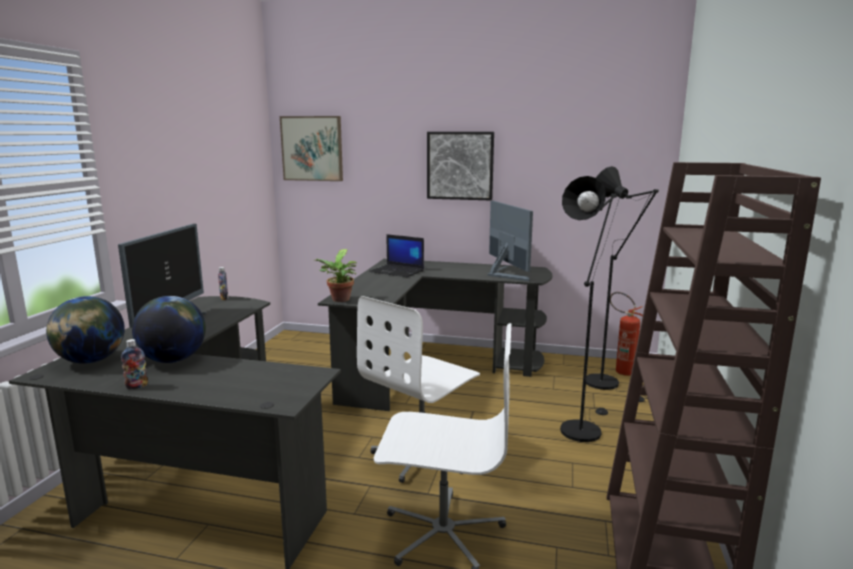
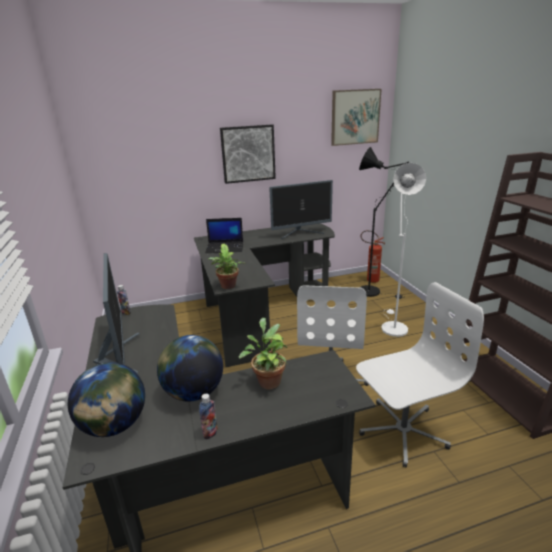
camera: 30 degrees left, 10 degrees up
(240, 370) = (267, 380): none -> potted plant
(312, 148) = (111, 150): picture -> picture (355, 117)
(504, 274) = (301, 233): monitor -> monitor turned 120 degrees clockwise
(582, 428) = (392, 326): black floor lamp -> white floor lamp

